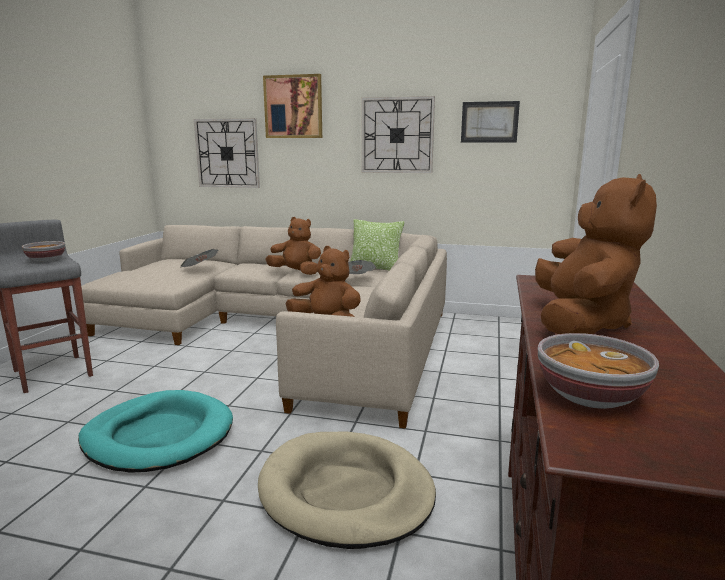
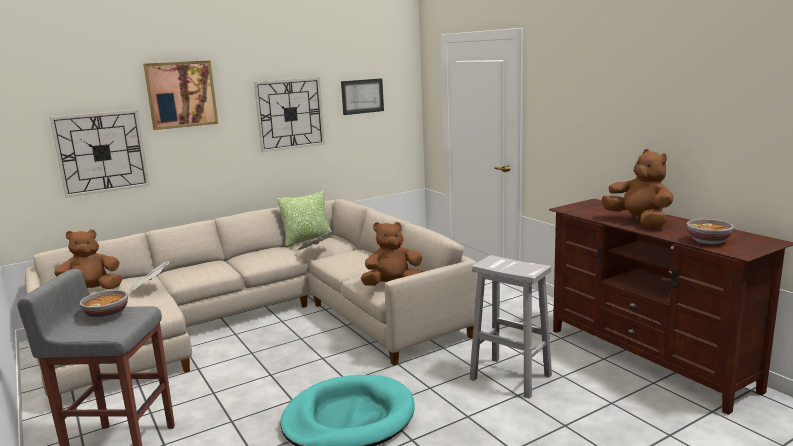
camera: 45 degrees left, 0 degrees up
(296, 272) = (251, 262): brown plush toy -> brown plush toy (90, 291)
(346, 493) = (512, 377): beige dog bed -> white stool

